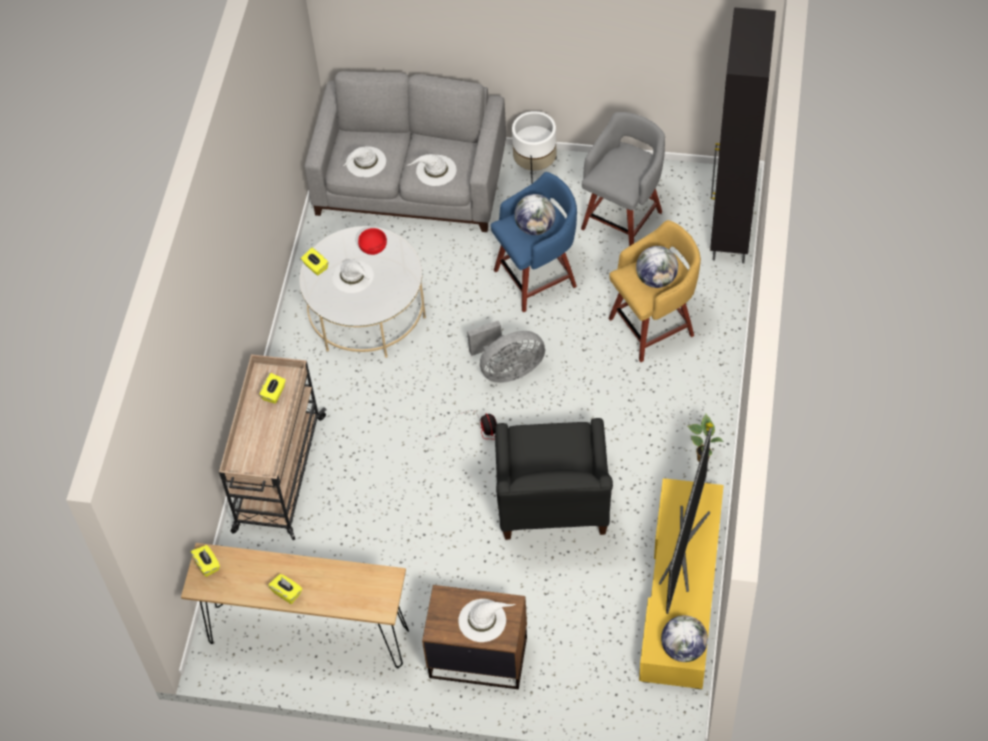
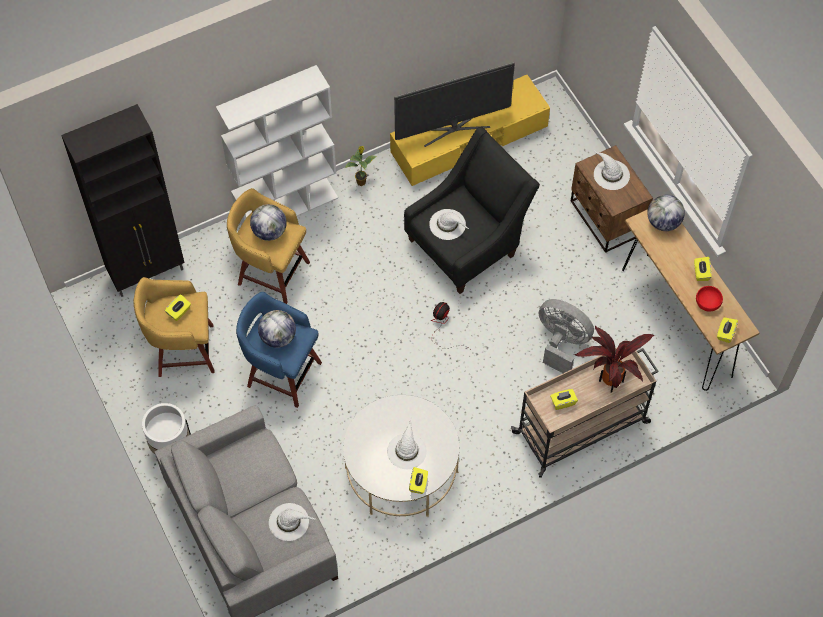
camera: 130 degrees left, 5 degrees up
(261, 447) = (610, 379): none -> potted plant
(373, 246) = (368, 456): red bowl -> red bowl (707, 303)
(435, 170) = (261, 462): white hat -> white hat (448, 224)
(507, 369) = (380, 340): grey fan -> grey fan (561, 342)
(623, 171) = (179, 312): none -> yellow tissue box
(623, 218) = (183, 350): grey stool -> yellow stool
(683, 648) = (522, 91): globe -> globe (663, 222)
(721, 379) = (287, 206): none -> white bookcase

